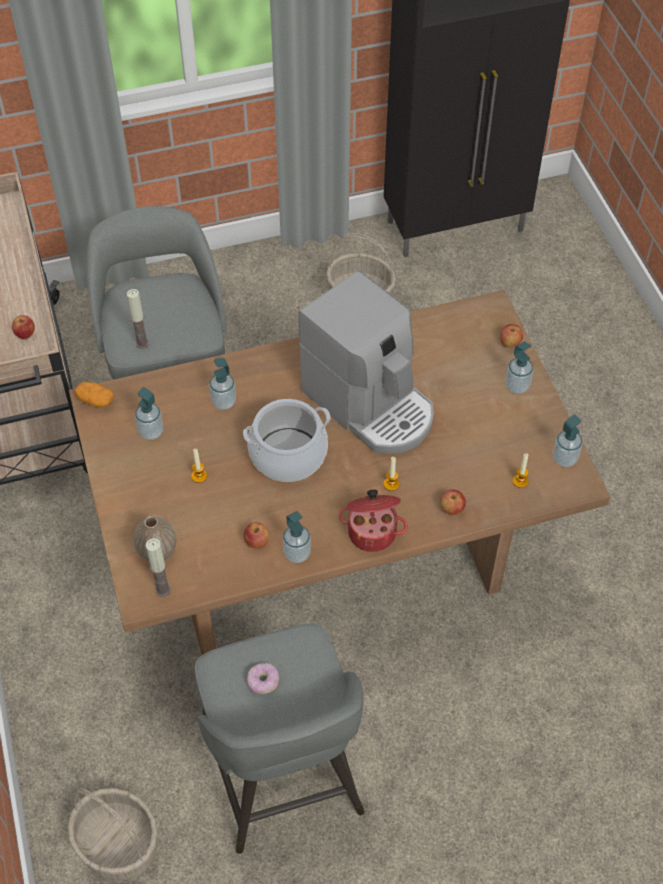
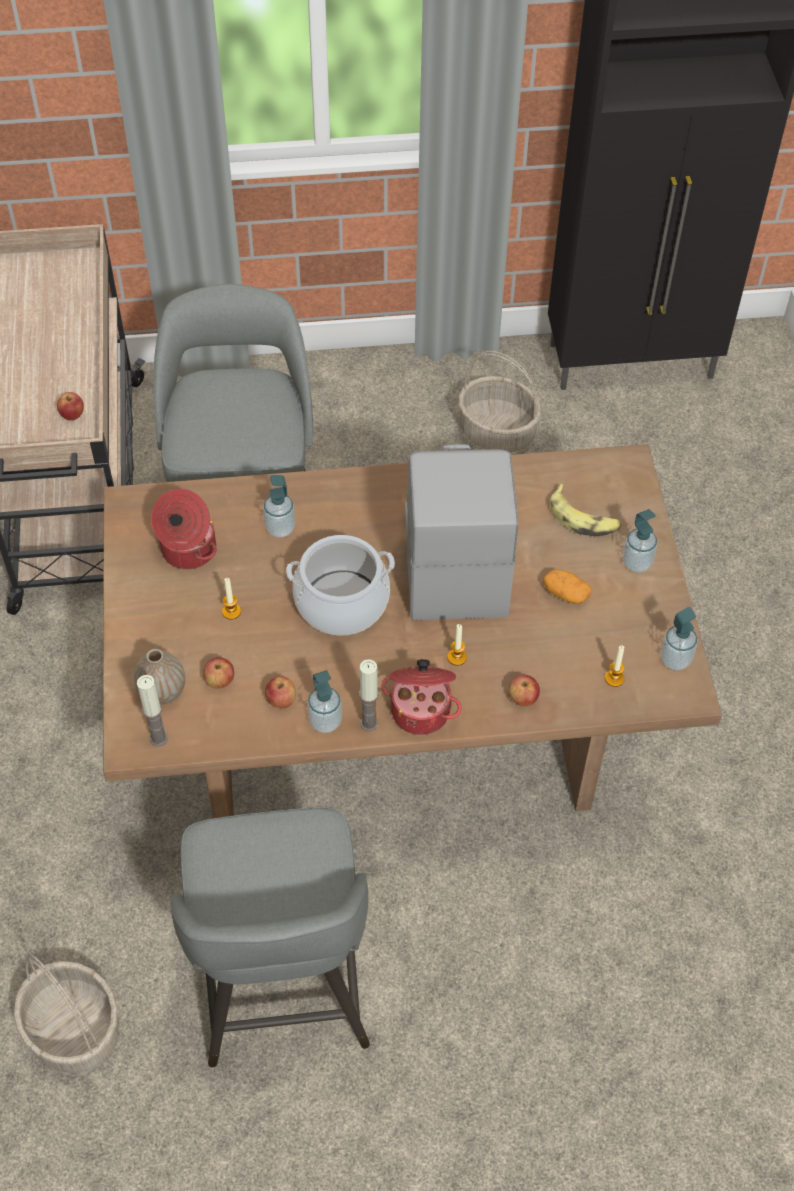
camera: 10 degrees right, 0 degrees up
(95, 400) = (131, 504): potato -> potato (565, 594)
(142, 343) = (205, 446): candle -> candle (369, 723)
(151, 431) = (187, 550): soap dispenser -> cooking pot
(263, 681) = (256, 867): donut -> none
(370, 404) = (454, 558): coffee machine -> coffee machine turned 150 degrees counterclockwise
(467, 357) = (583, 518): none -> banana
(509, 343) = (640, 509): apple -> apple (220, 681)

